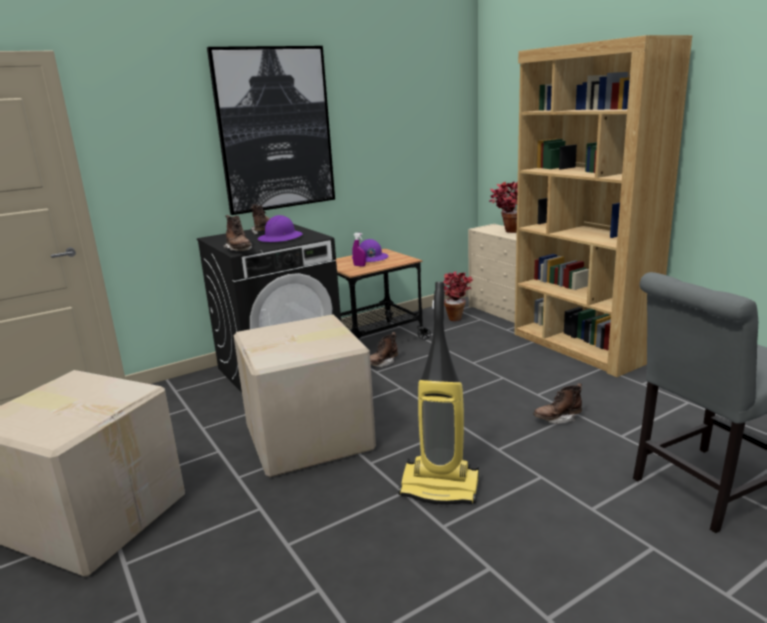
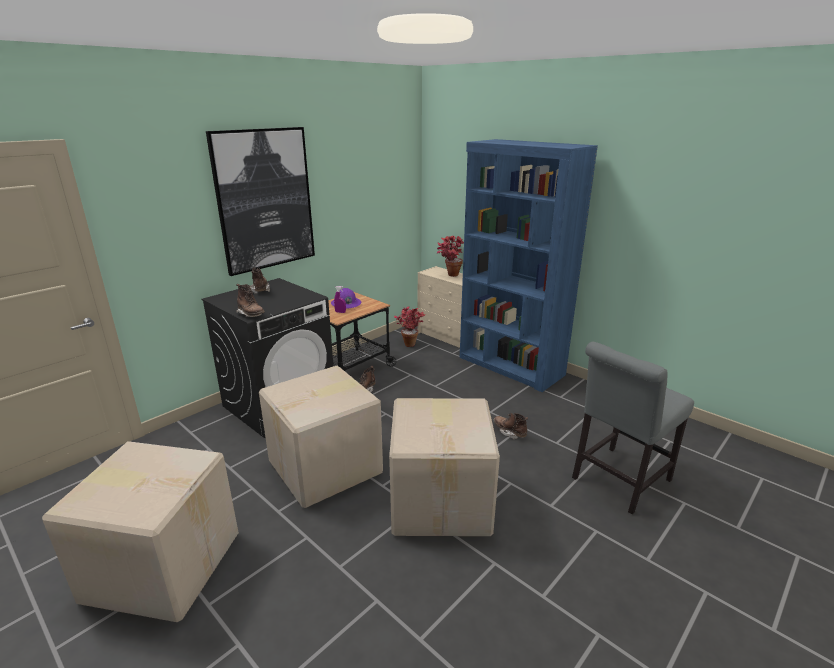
camera: 15 degrees left, 5 degrees up
(281, 238) = (281, 298): purple hard hat -> none
(441, 487) = (442, 500): vacuum cleaner -> cardboard box
(557, 419) = (509, 432): brown boot -> brown boot turned 75 degrees clockwise
(580, 347) = (510, 366): brown bookcase -> blue bookcase

